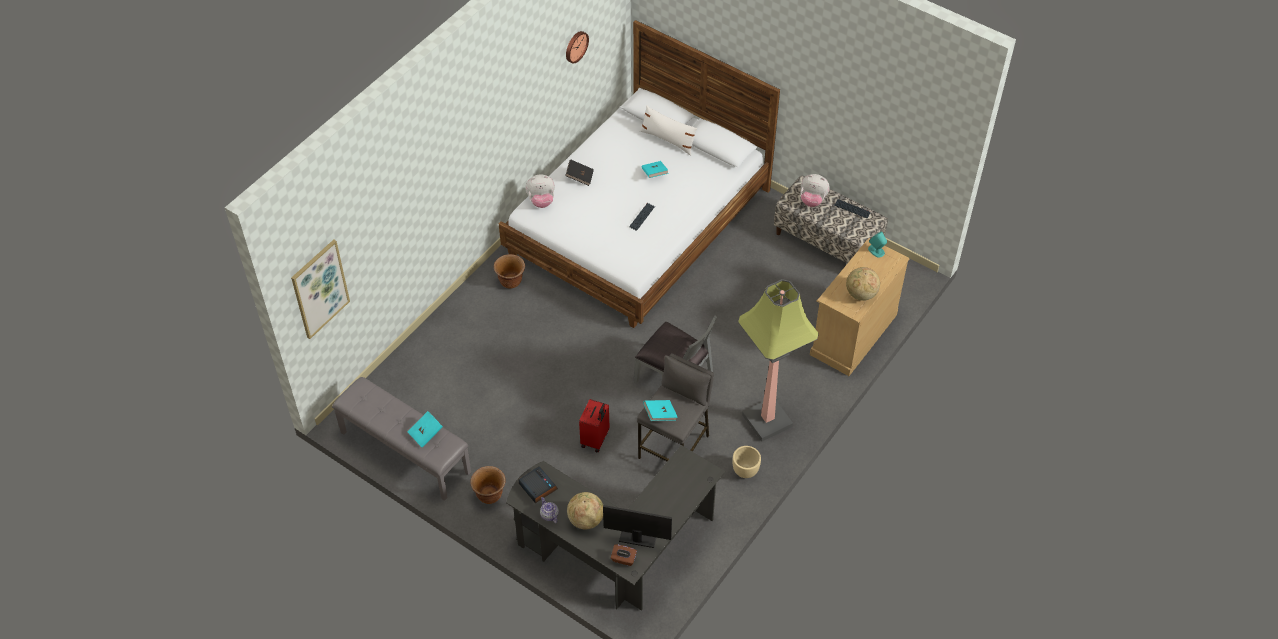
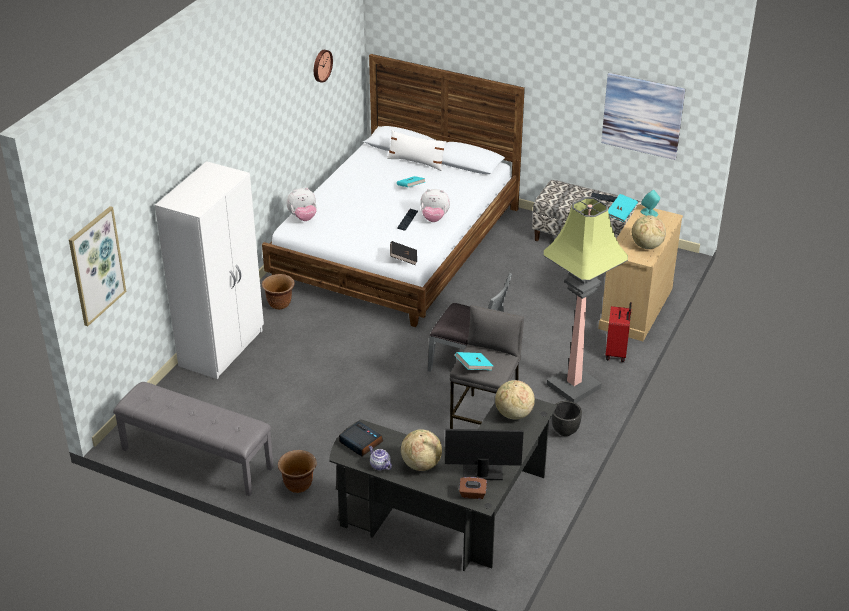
camera: 10 degrees left, 15 degrees down
(426, 434) = (223, 420): turquoise book -> turquoise book (621, 213)
(449, 328) = (223, 348): none -> white wardrobe
(579, 177) = (337, 196): black book -> black book (403, 259)
(595, 439) = (400, 423): red suitcase -> red suitcase (617, 353)
(682, 476) = (513, 414): none -> globe
(745, 471) = (565, 431): beige planter -> black planter
(812, 200) = (568, 196): plush toy -> plush toy (434, 218)
(891, 143) = (642, 115): none -> picture

